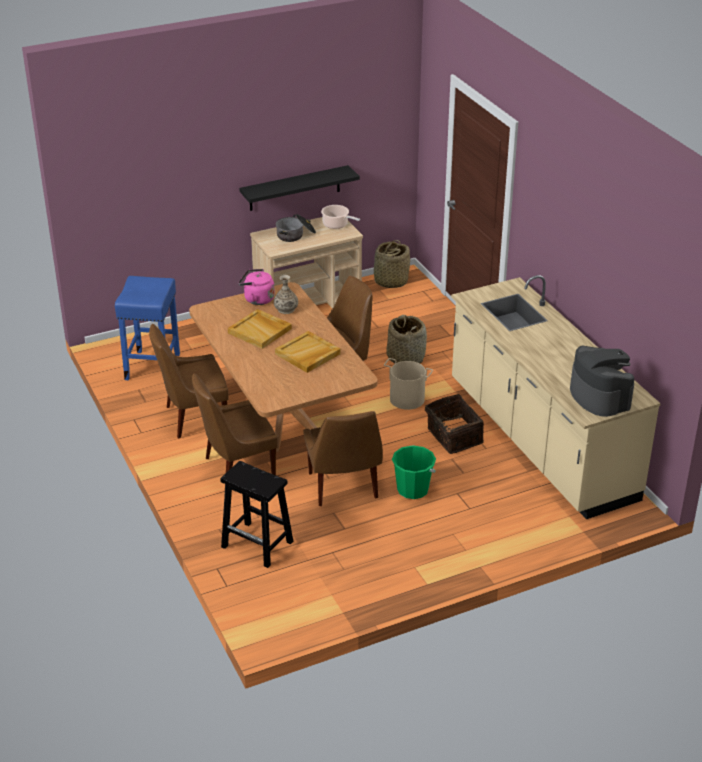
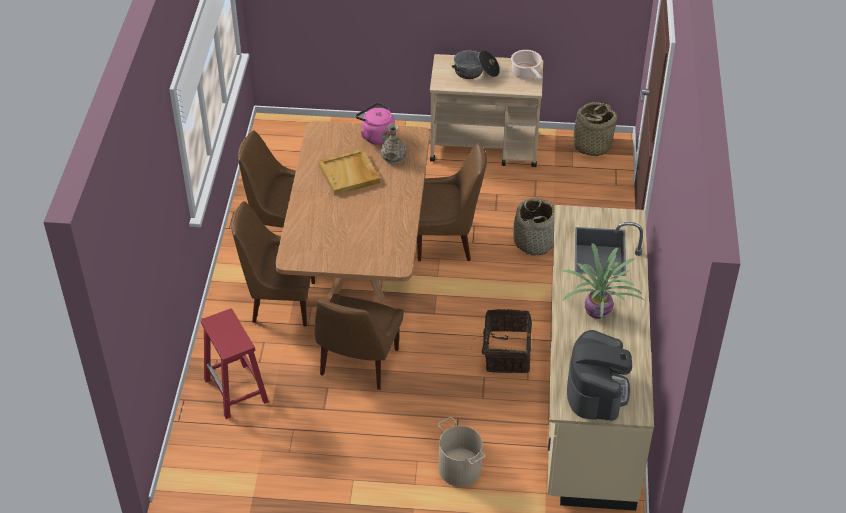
camera: 30 degrees right, 10 degrees up
(152, 366) = (293, 159): blue stool -> none
(258, 544) = (236, 391): black stool -> red stool
(294, 188) = (493, 21): black shelf -> none
(307, 354) = (370, 218): beige tray -> none
(407, 399) = (495, 291): beige bucket -> beige bucket (459, 469)
(413, 489) = (419, 395): green bucket -> none
(551, 348) = (599, 311): none -> potted plant

